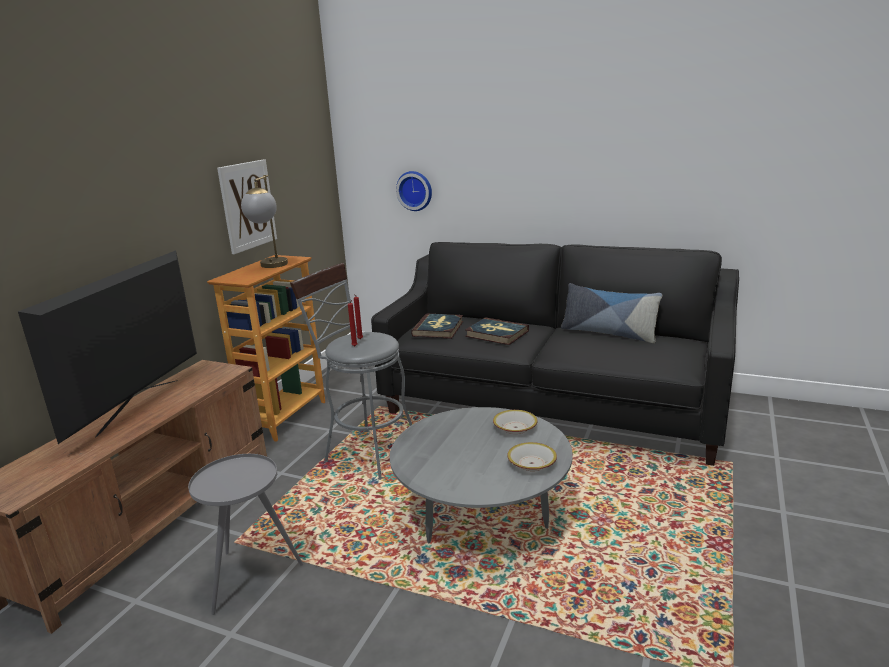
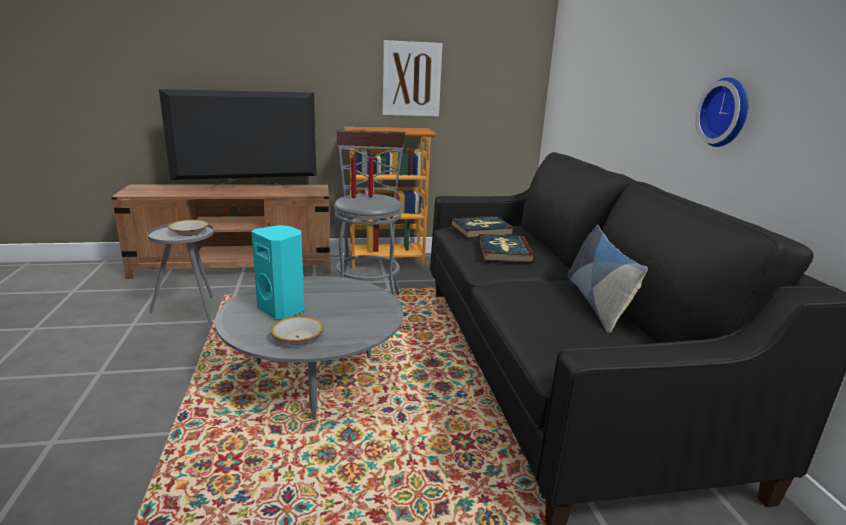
camera: 55 degrees right, 0 degrees up
(271, 267) = (395, 130): table lamp -> none
(415, 190) = (584, 99): wall clock -> wall clock (727, 112)
(469, 462) = (283, 309): none -> turquoise speaker
(515, 428) = (363, 317): bowl -> bowl (189, 232)

